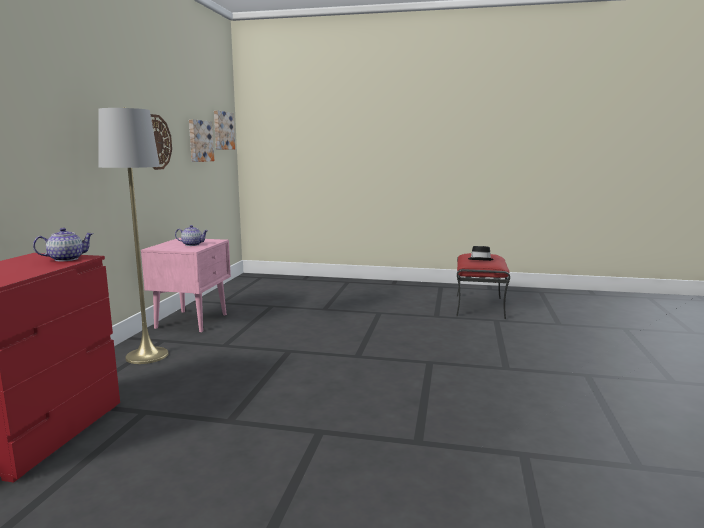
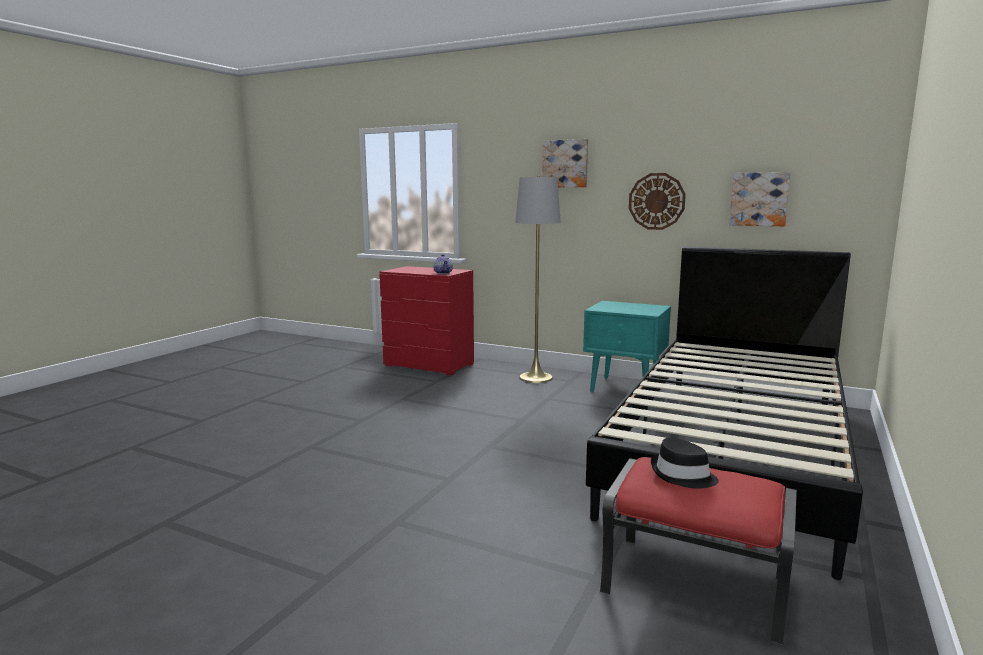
camera: 105 degrees right, 0 degrees up
(192, 244) = (624, 309): teapot -> none
(192, 320) = (626, 388): pink nightstand -> turquoise nightstand
(222, 130) = (840, 182): picture -> picture (565, 163)
(326, 297) = (733, 451): none -> black bed

